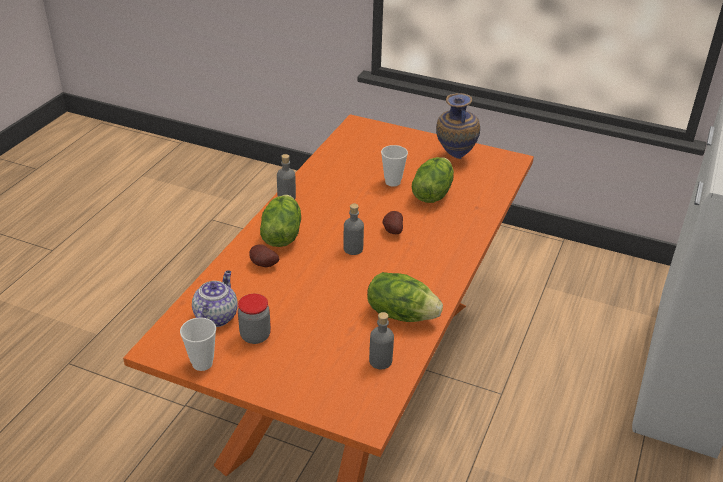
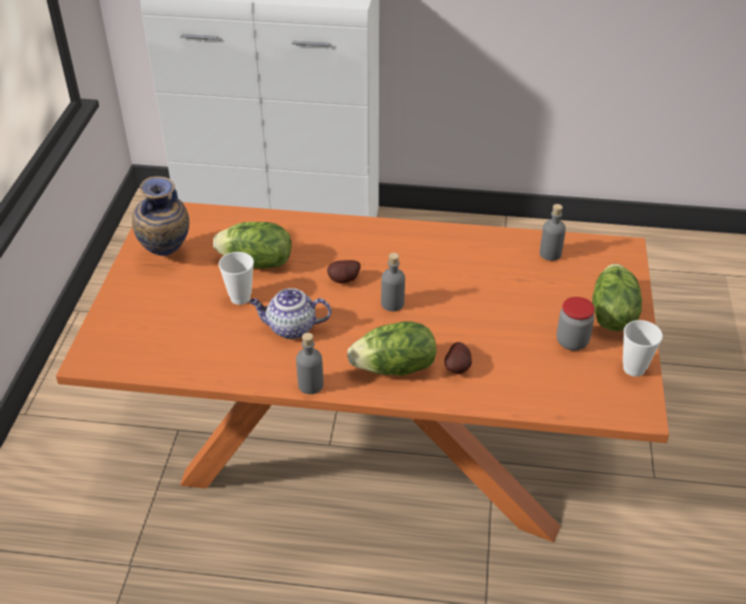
camera: 105 degrees left, 5 degrees up
(216, 316) = (563, 380): teapot -> teapot (290, 328)
(401, 314) = (479, 252): lettuce -> lettuce (611, 314)

